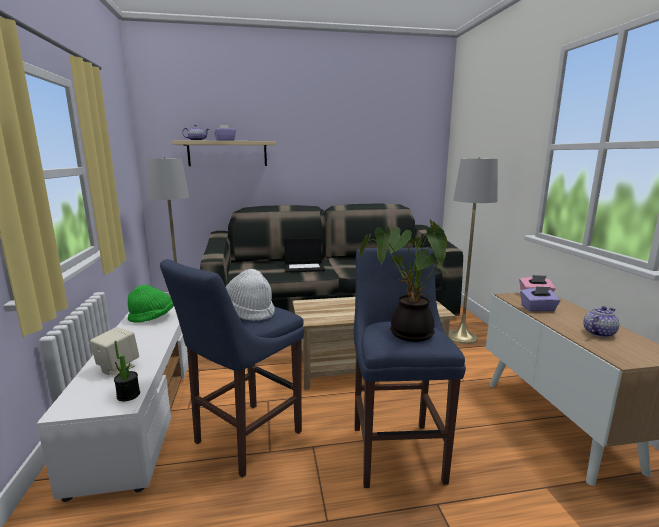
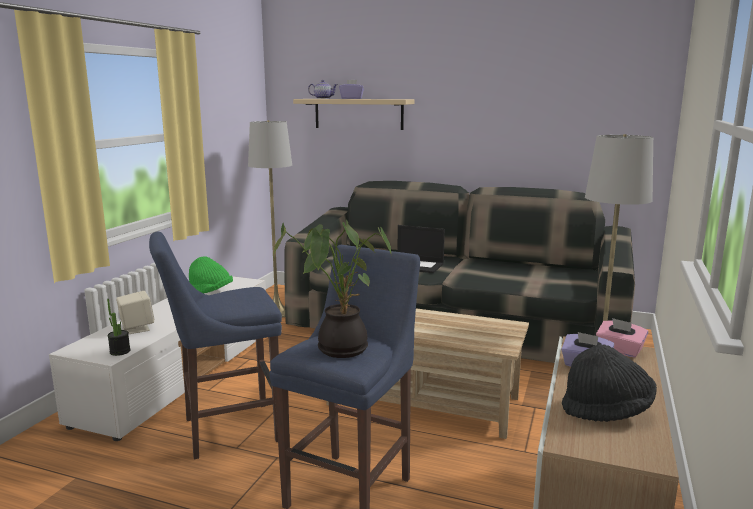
camera: 30 degrees right, 0 degrees up
(248, 312) = (236, 297): white hat -> none
(598, 333) = (606, 410): teapot -> black hat

